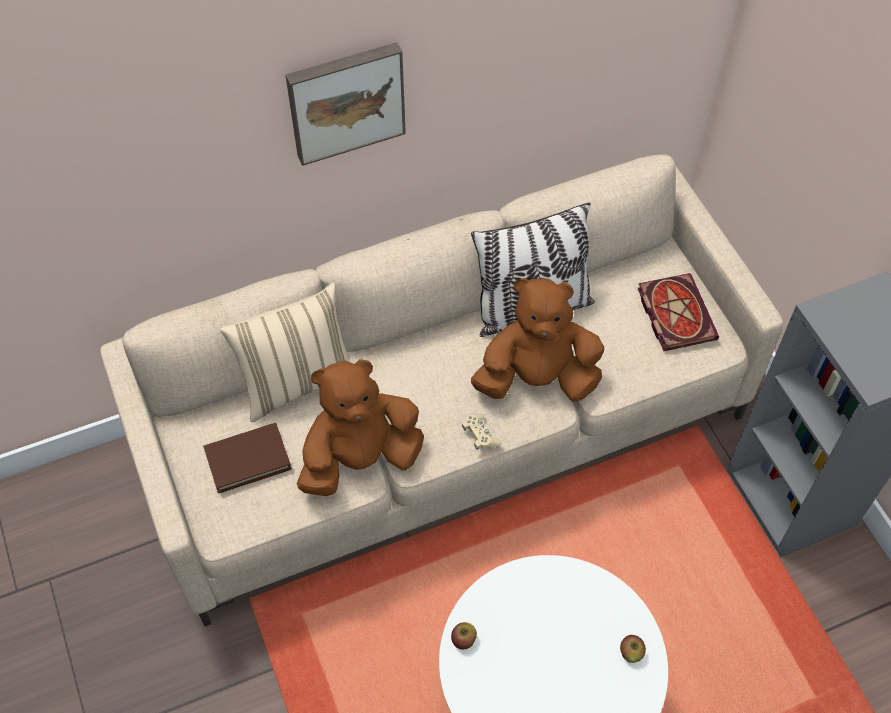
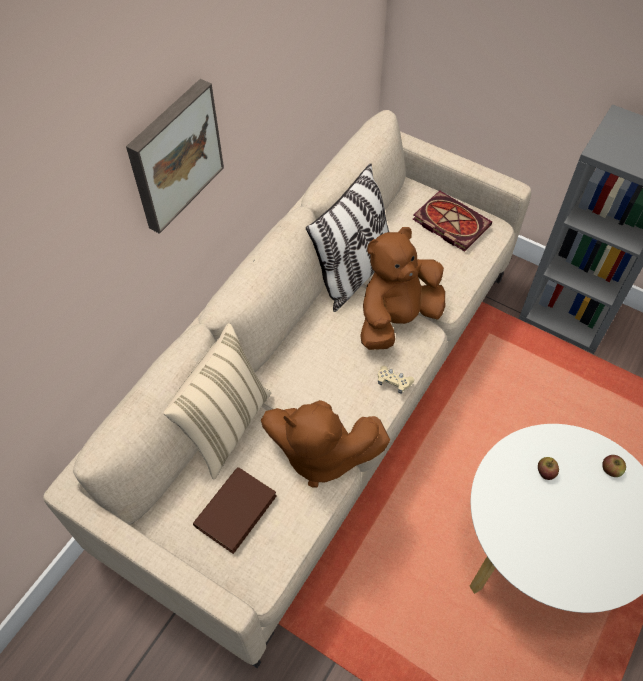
camera: 35 degrees left, 0 degrees up
(360, 459) = (320, 454): brown plush toy -> brown plush toy turned 105 degrees counterclockwise
(463, 639) = (499, 539): apple -> apple (545, 472)

